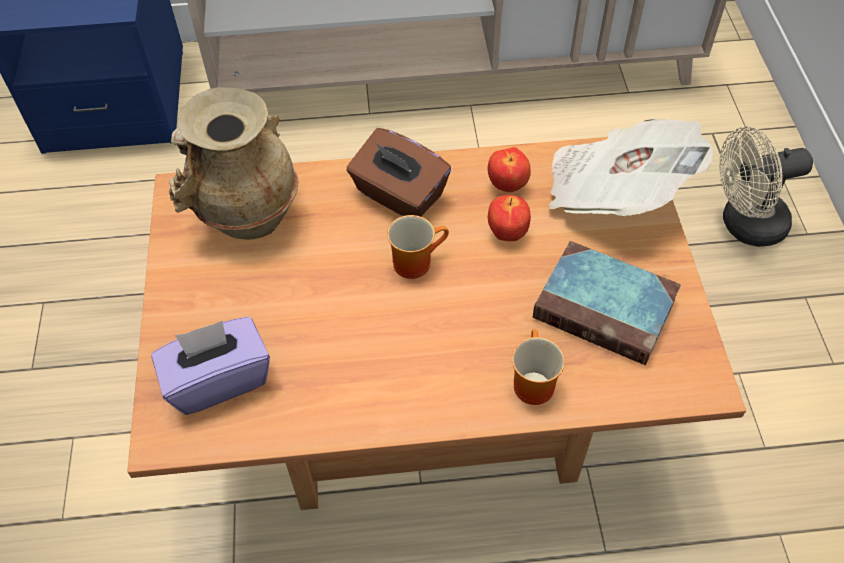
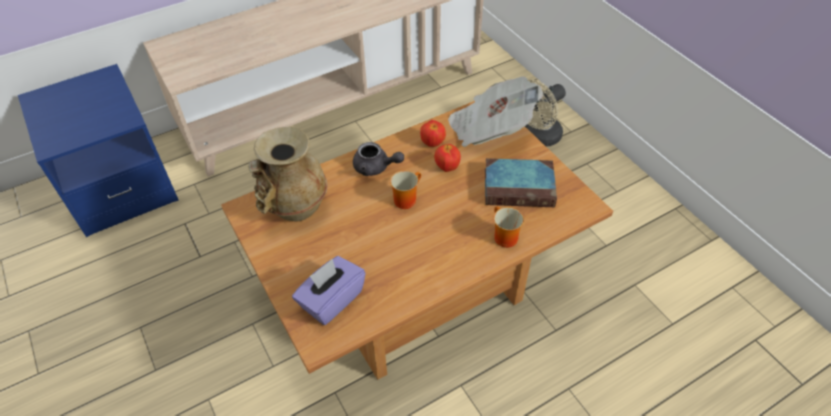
camera: 25 degrees left, 5 degrees down
(399, 195) = (376, 168): brown tissue box -> grey teapot

